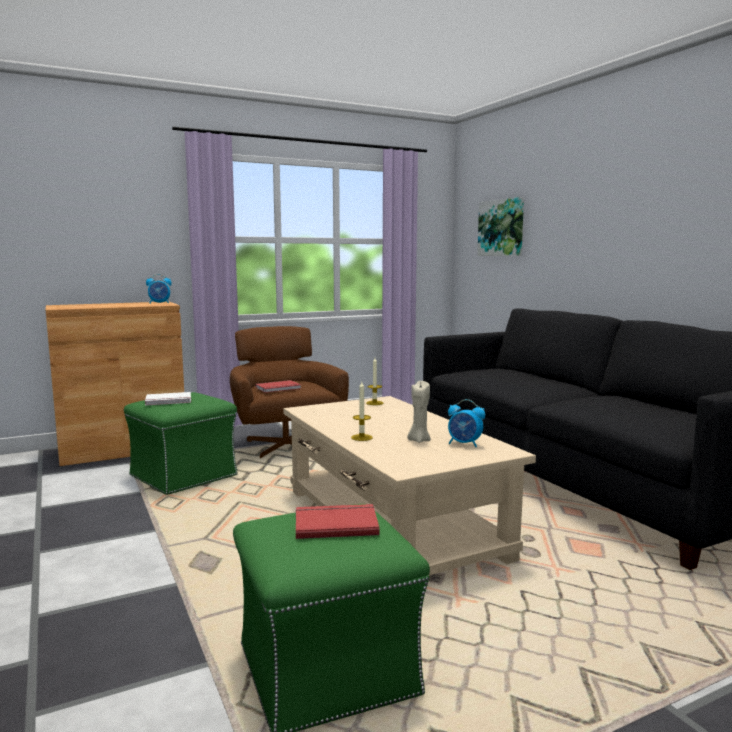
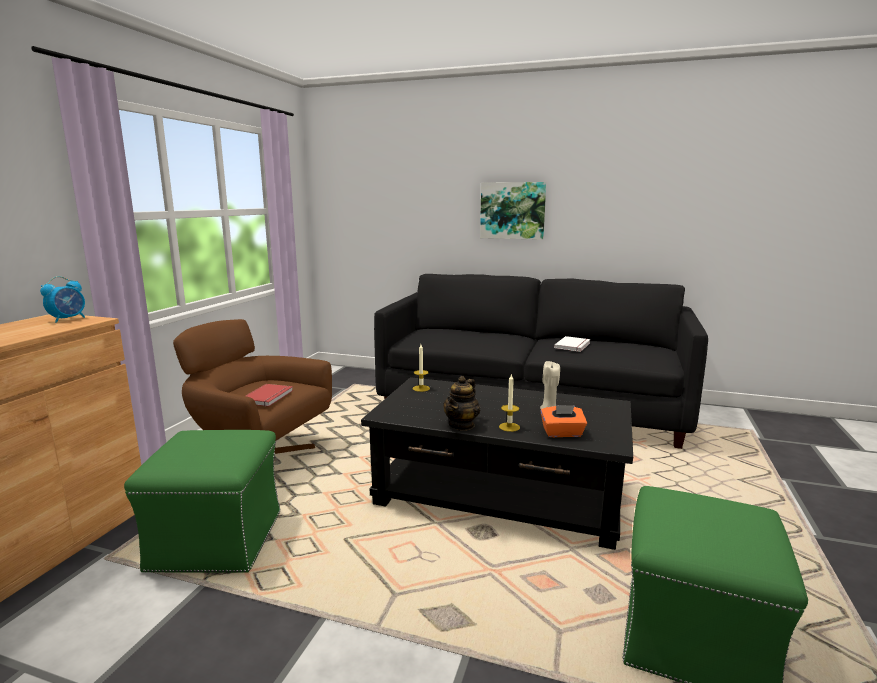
camera: 45 degrees left, 5 degrees up
(168, 401) = (196, 453): white book -> white book (573, 345)
(332, 427) = (462, 425): none -> teapot
(335, 524) = (698, 512): red book -> none
(388, 452) = (562, 433): none -> orange tissue box
(391, 524) = (499, 495): beige coffee table -> black coffee table
(464, 444) = (579, 407): alarm clock -> none
(501, 228) = (379, 198): picture -> picture (512, 210)

